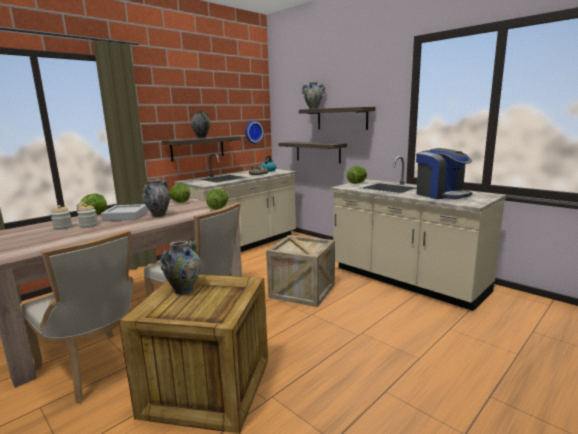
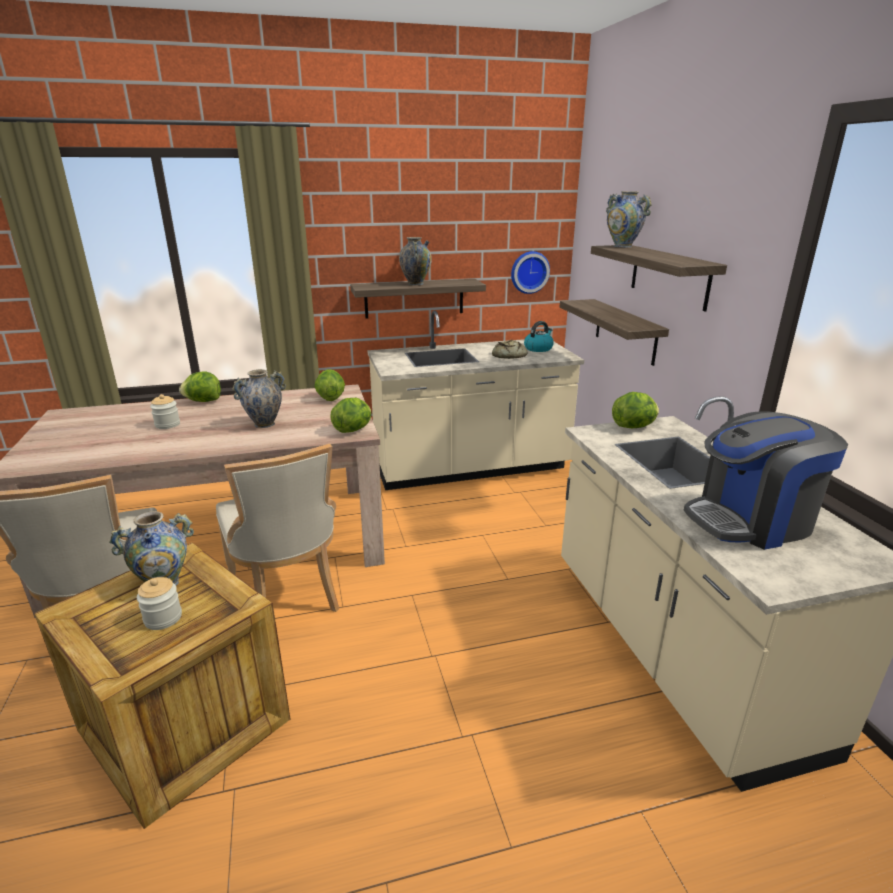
camera: 30 degrees right, 10 degrees up
(63, 227) = (141, 420): jar -> jar (163, 618)
(125, 216) = (228, 415): grey tray -> none
(302, 291) = (467, 599): crate -> none
(441, 194) = (751, 520): coffee machine -> coffee machine turned 75 degrees clockwise

